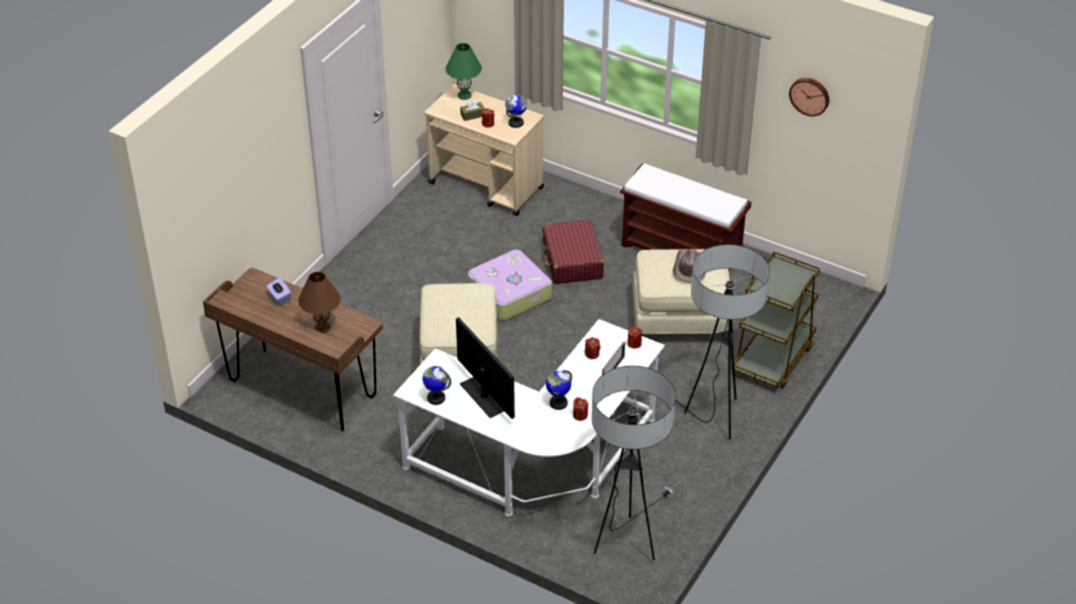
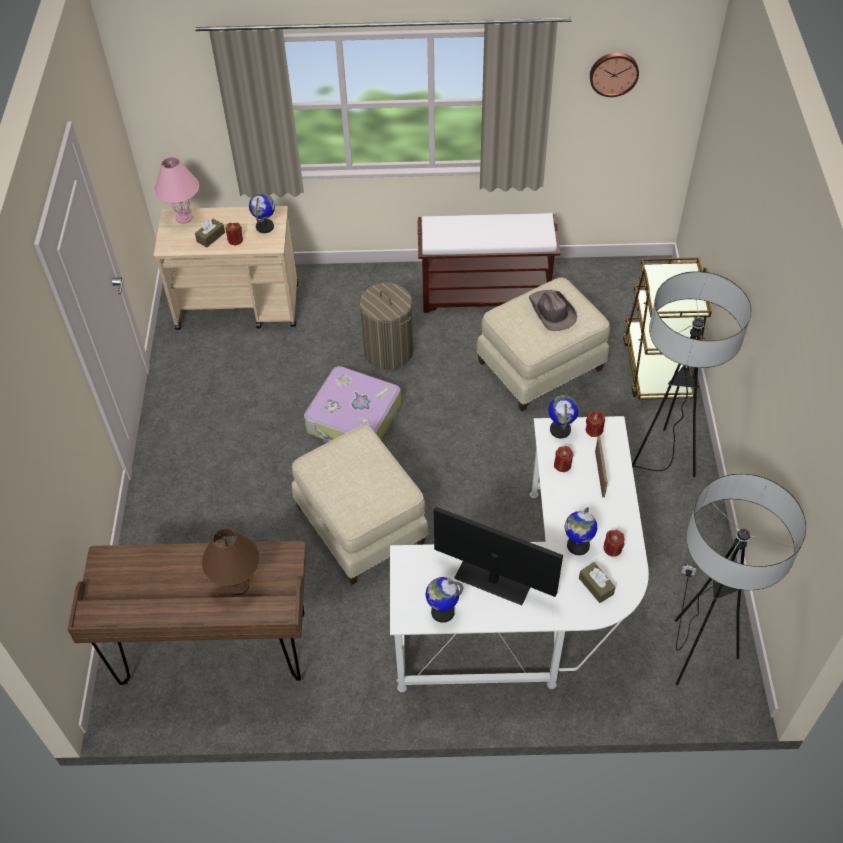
camera: 30 degrees left, 10 degrees up
(279, 297) = (156, 571): purple tissue box -> none
(464, 95) = (184, 217): green table lamp -> pink table lamp
(548, 430) = (596, 586): none -> brown tissue box
(572, 261) = (388, 351): red suitcase -> laundry basket
(610, 333) = (560, 429): none -> globe

